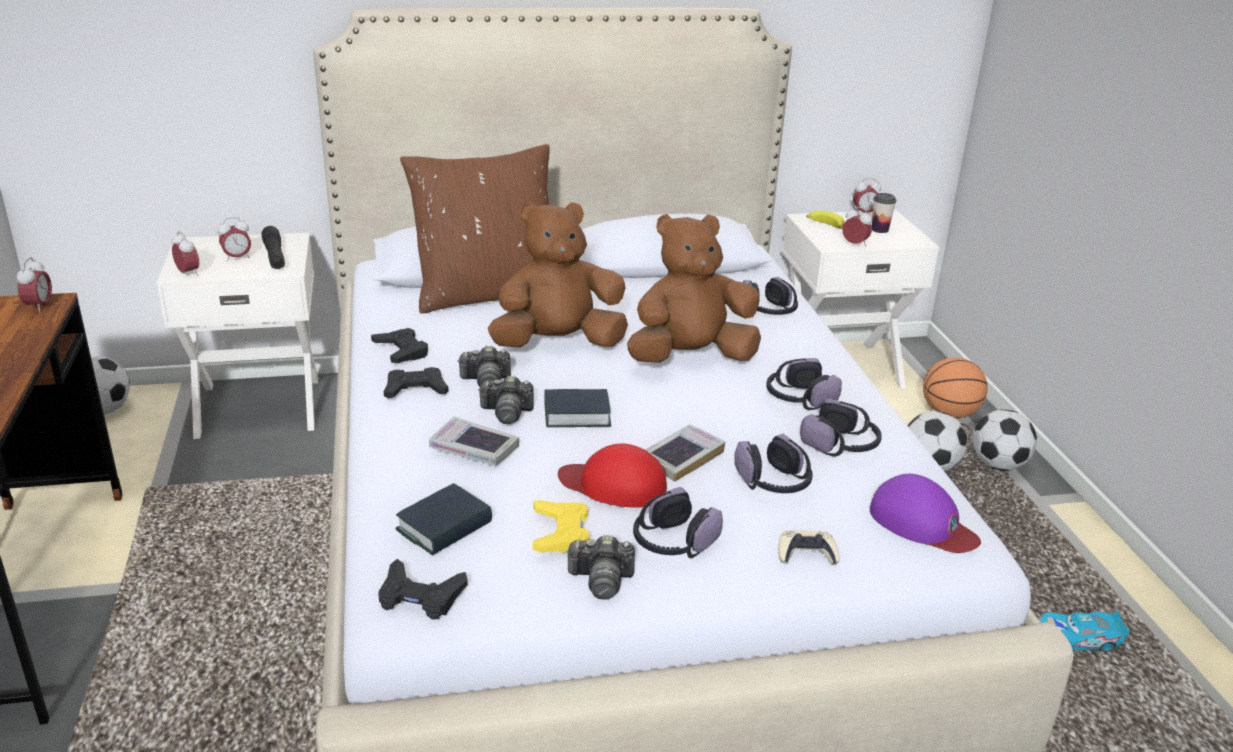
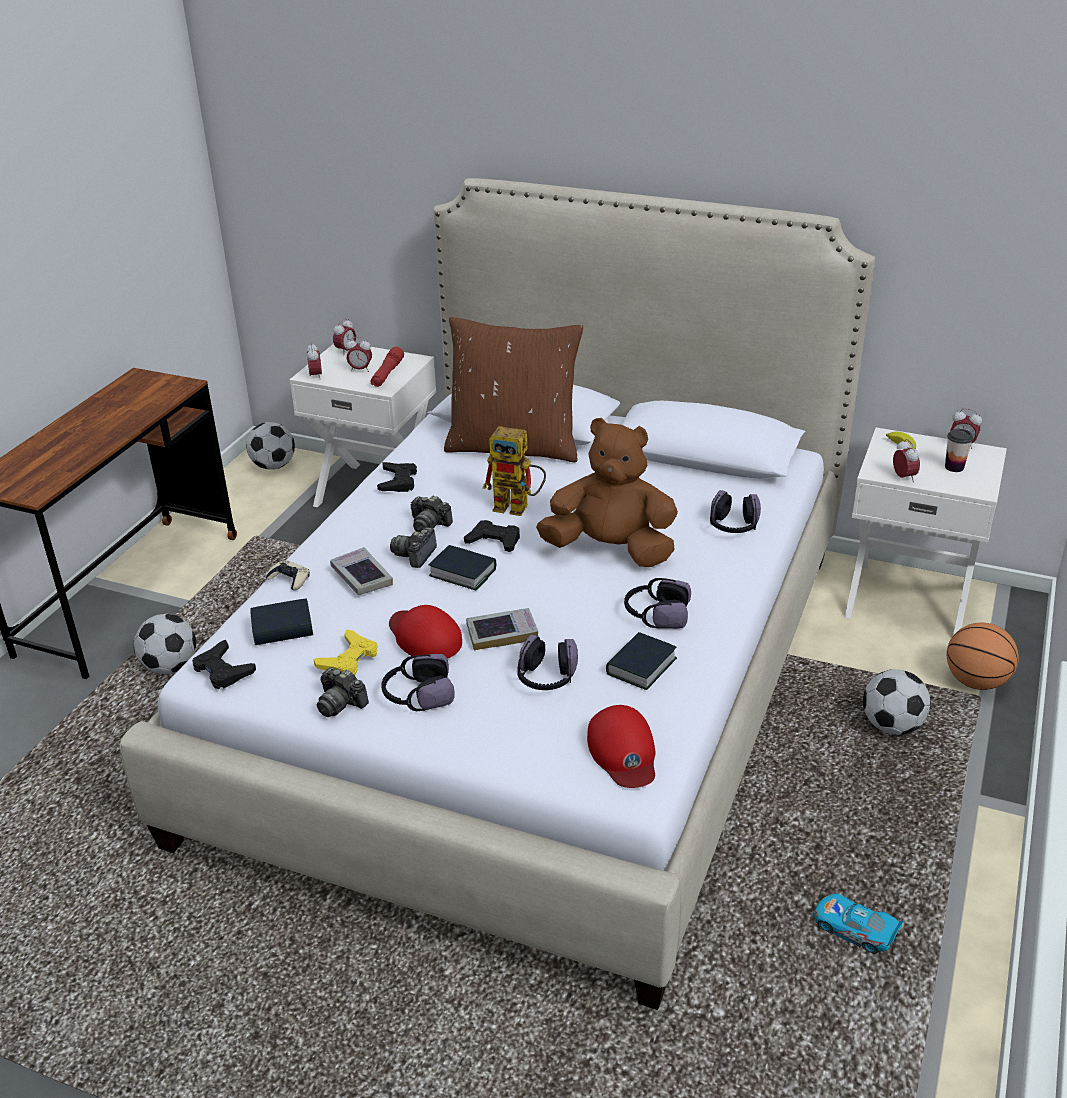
camera: 35 degrees right, 5 degrees up
(39, 307) = (176, 387): alarm clock -> alarm clock (346, 351)
(274, 256) = (387, 374): black flashlight -> red flashlight
(415, 389) = (375, 517): black game controller -> black game controller (494, 541)
(507, 413) = (415, 555): camera -> camera turned 75 degrees clockwise
(558, 344) = (519, 507): brown plush toy -> toy robot
(806, 554) = (501, 740): beige game controller -> beige game controller (289, 579)
(841, 445) = (641, 666): headphones -> book
(922, 523) = (623, 752): purple cap -> red cap
(997, 465) = (968, 749): football -> football (170, 667)

